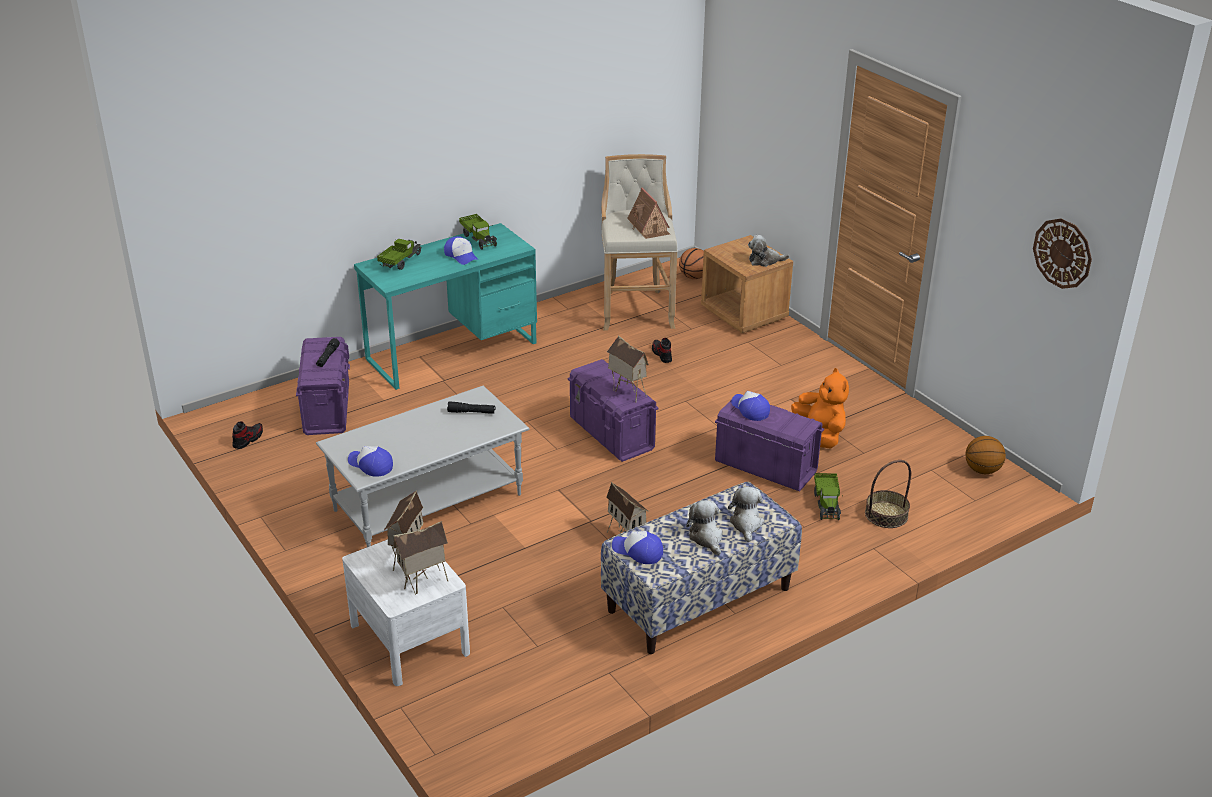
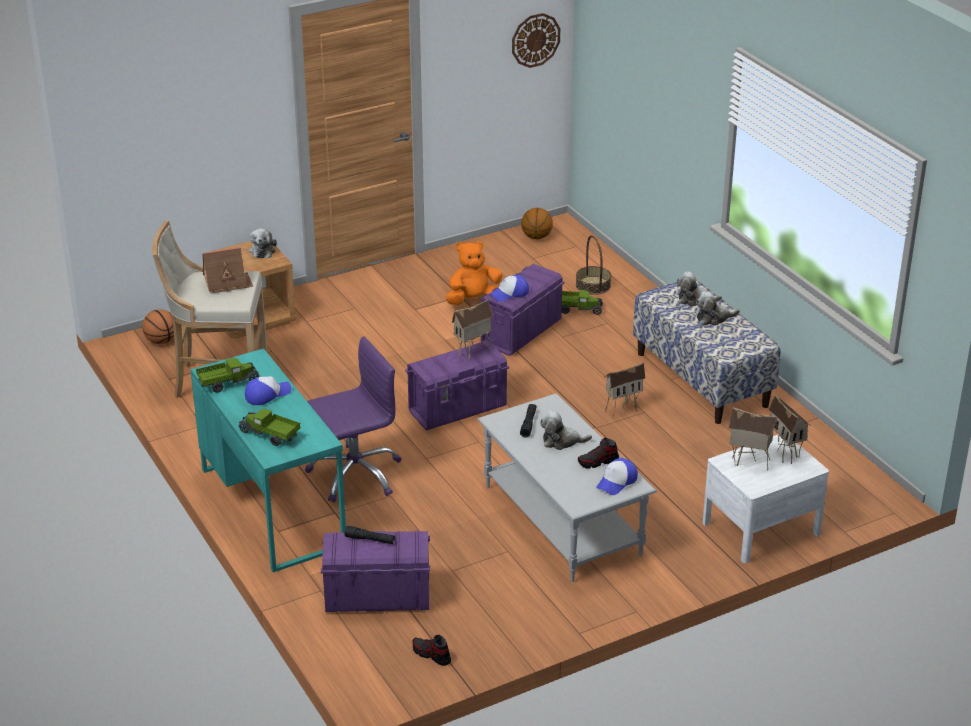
camera: 85 degrees left, 0 degrees up
(441, 432) = (562, 441): none -> plush toy
(500, 386) = (355, 474): none -> purple office chair
(638, 551) = (733, 349): cap -> none
(662, 355) = (318, 371): shoe -> shoe (598, 462)

